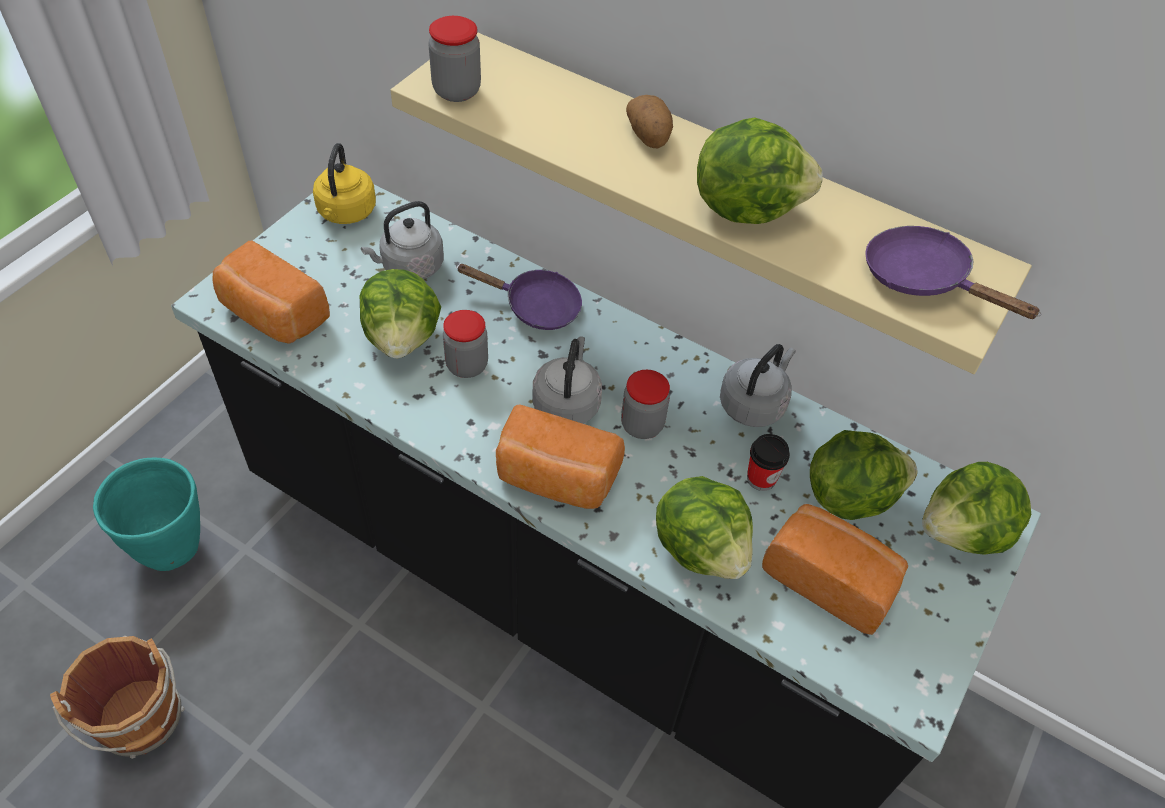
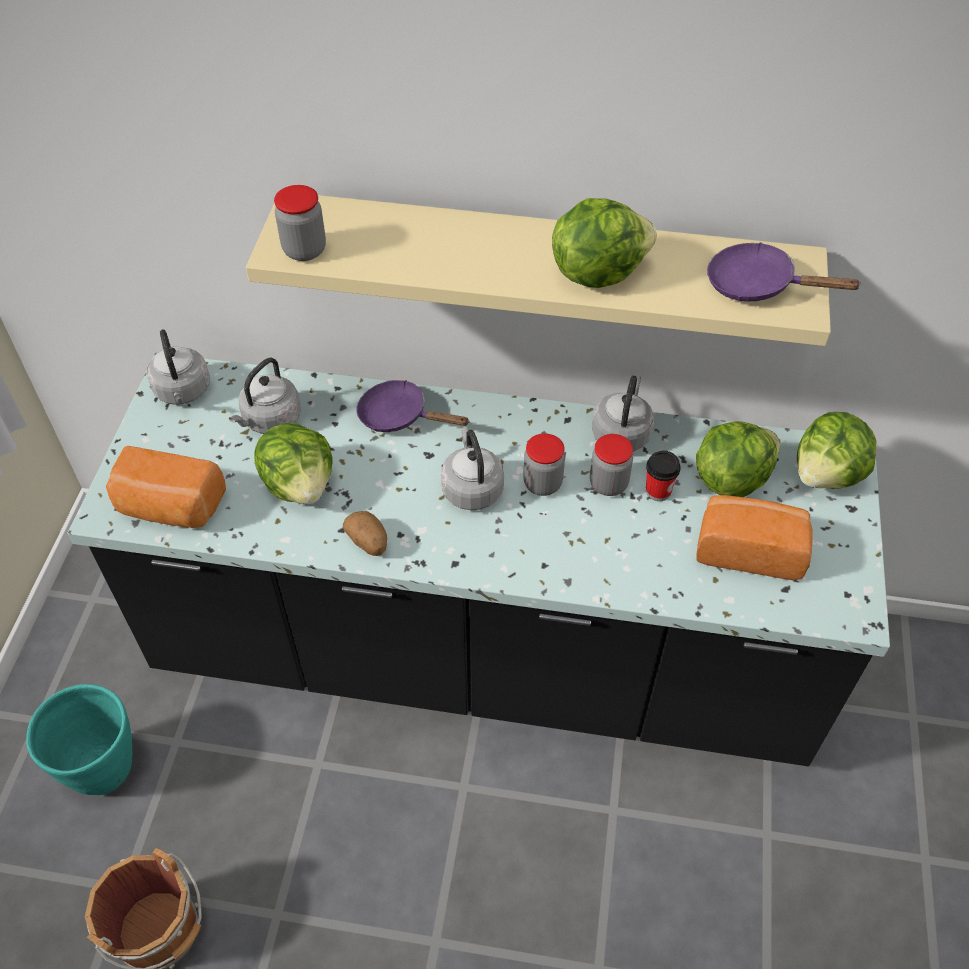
camera: 20 degrees left, 0 degrees up
(346, 213) = (183, 392): yellow kettle -> grey kettle
(467, 365) = (370, 488): jar -> jar (608, 484)
(535, 306) = (399, 416): purple frying pan -> purple frying pan turned 150 degrees counterclockwise
(555, 479) = (497, 555): bread -> none
(649, 137) = (488, 239): potato -> potato (368, 542)
(701, 547) = (641, 564): lettuce -> none

